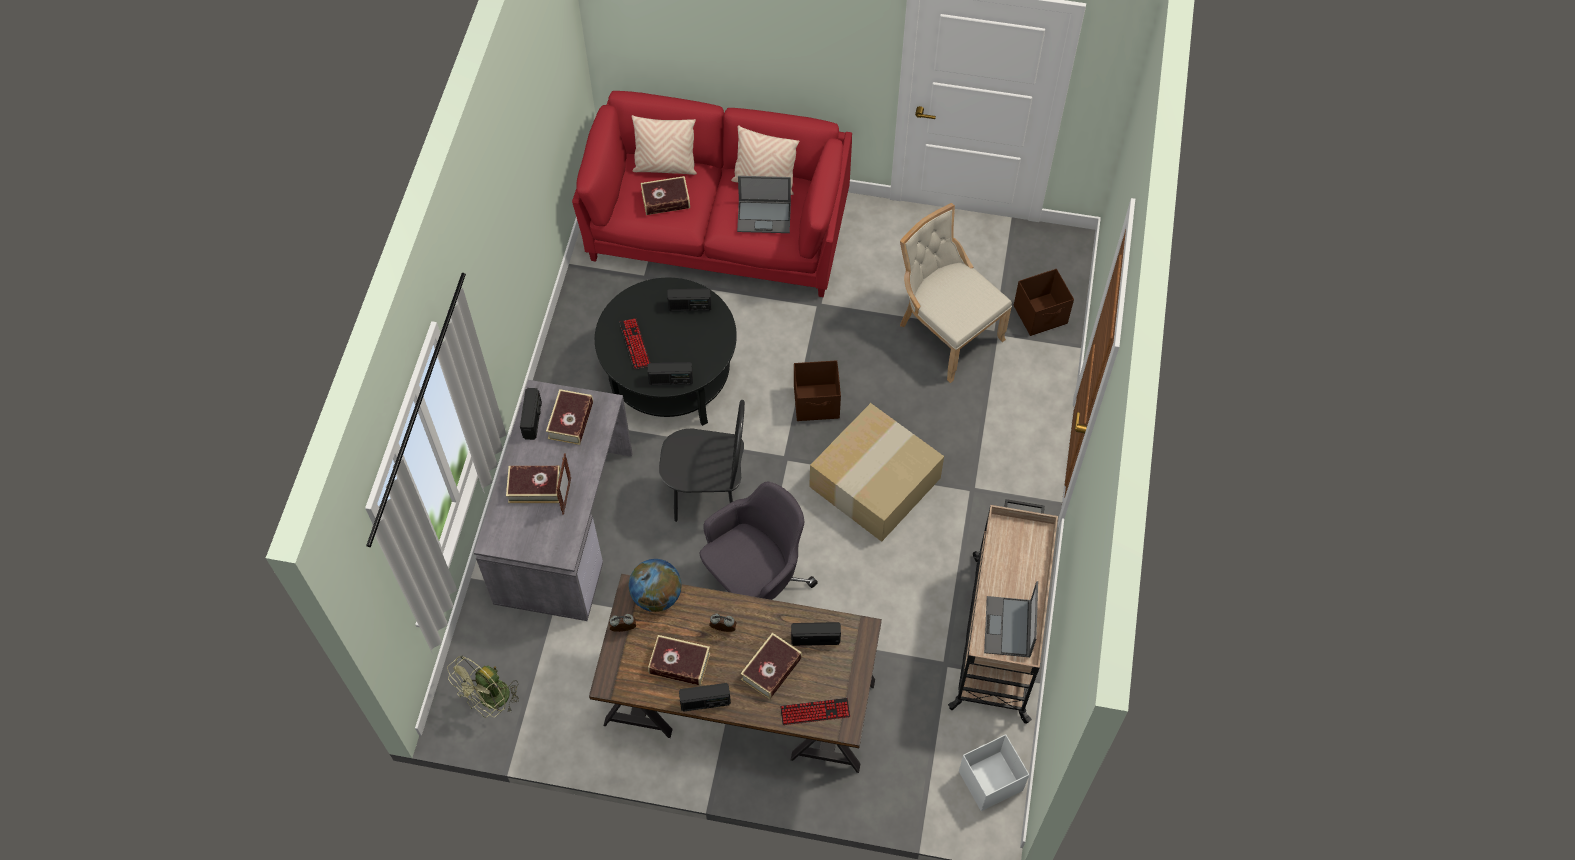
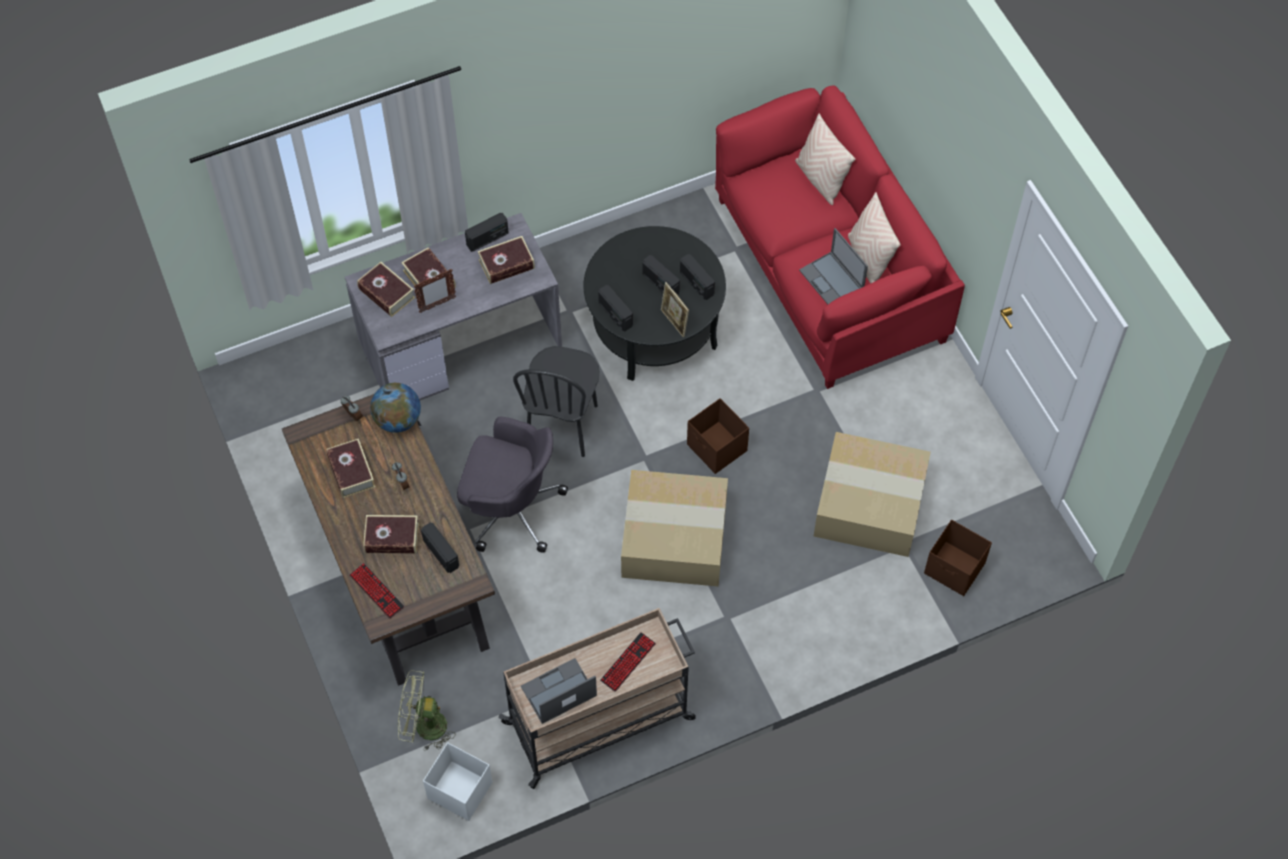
camera: 55 degrees right, 0 degrees up
(490, 701) = (278, 390): green fan -> green fan (423, 726)
(635, 344) = (628, 268): keyboard -> keyboard (628, 662)
(665, 200) = (786, 200): book -> book (386, 293)
(705, 702) = (331, 509): radio -> radio (660, 283)
(707, 498) = (563, 425): black chair -> black chair turned 45 degrees clockwise
(713, 344) = (674, 322): none -> picture frame
(946, 332) = (871, 504): beige chair -> cardboard box

